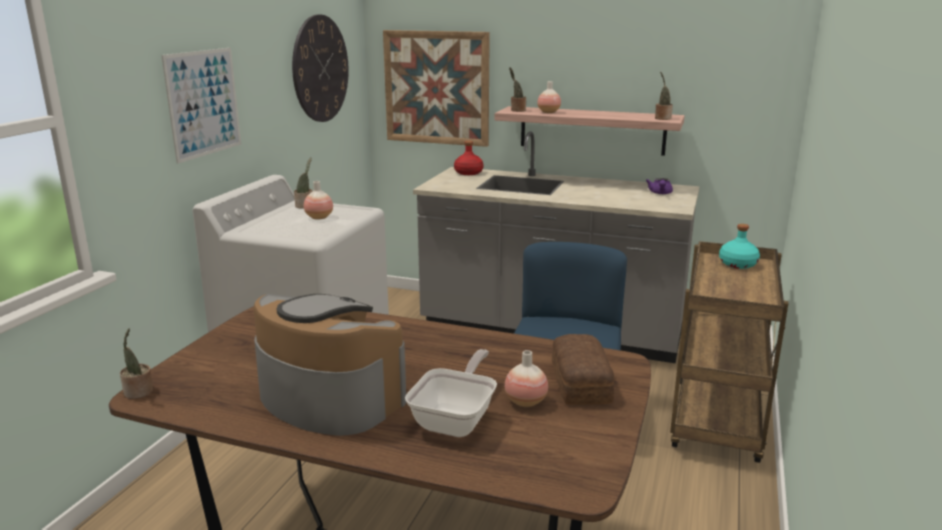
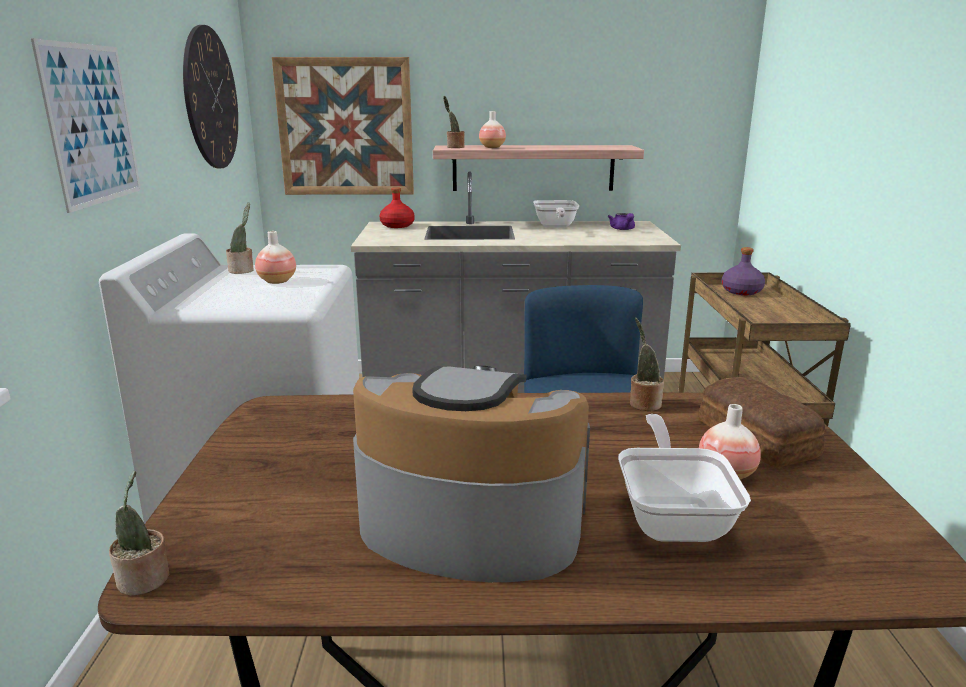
camera: 20 degrees left, 0 degrees up
(601, 185) = (555, 227): none -> frying pan
(662, 118) = (618, 147): potted plant -> potted plant (643, 403)
(737, 264) = (741, 291): turquoise bottle -> purple bottle

